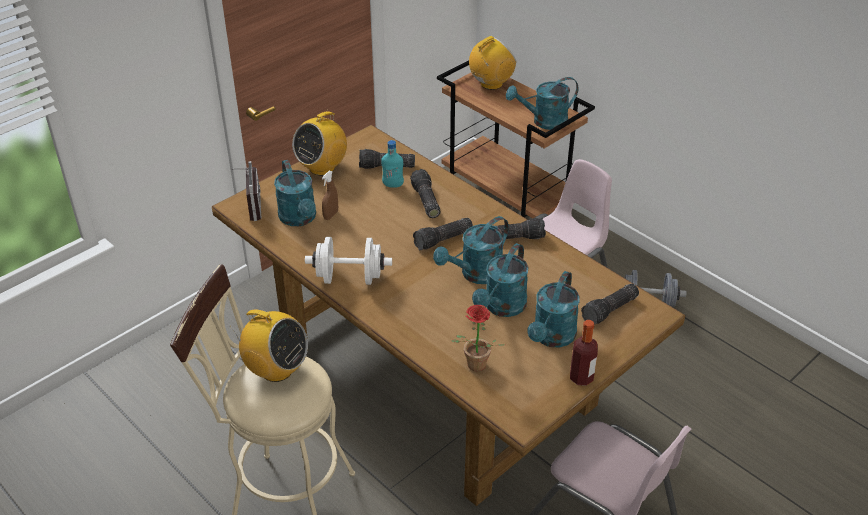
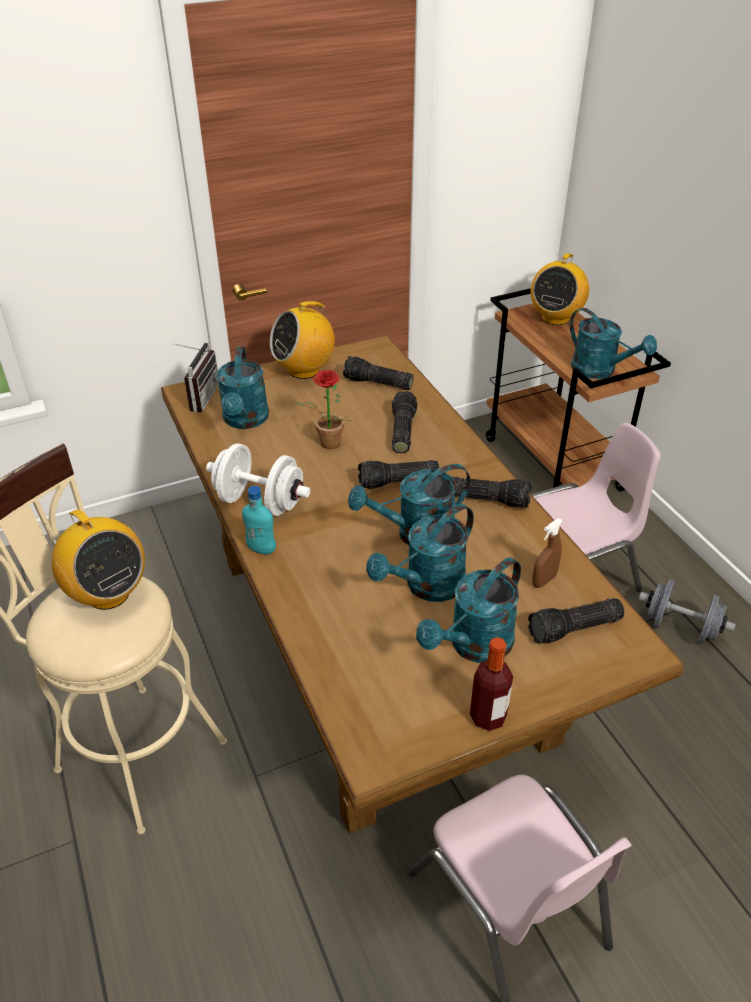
camera: 20 degrees right, 0 degrees up
(331, 215) = (282, 424): brown spray bottle -> brown spray bottle (544, 581)
(393, 185) = (373, 405): turquoise bottle -> turquoise bottle (261, 549)
(474, 367) = (348, 659): potted plant -> potted plant (326, 444)
(491, 84) = (555, 318): radio -> radio turned 135 degrees clockwise
(544, 122) = (600, 371): turquoise watering can -> turquoise watering can turned 135 degrees counterclockwise

